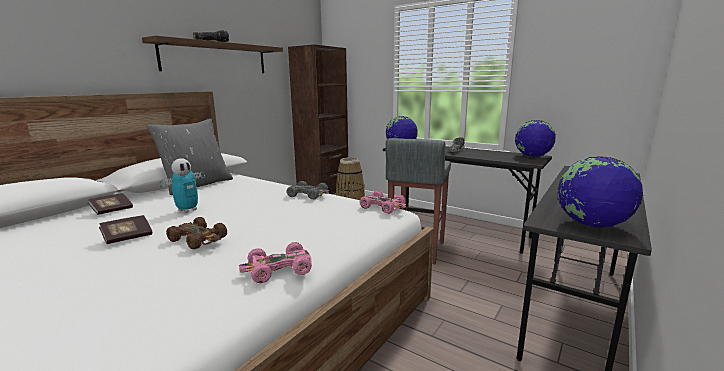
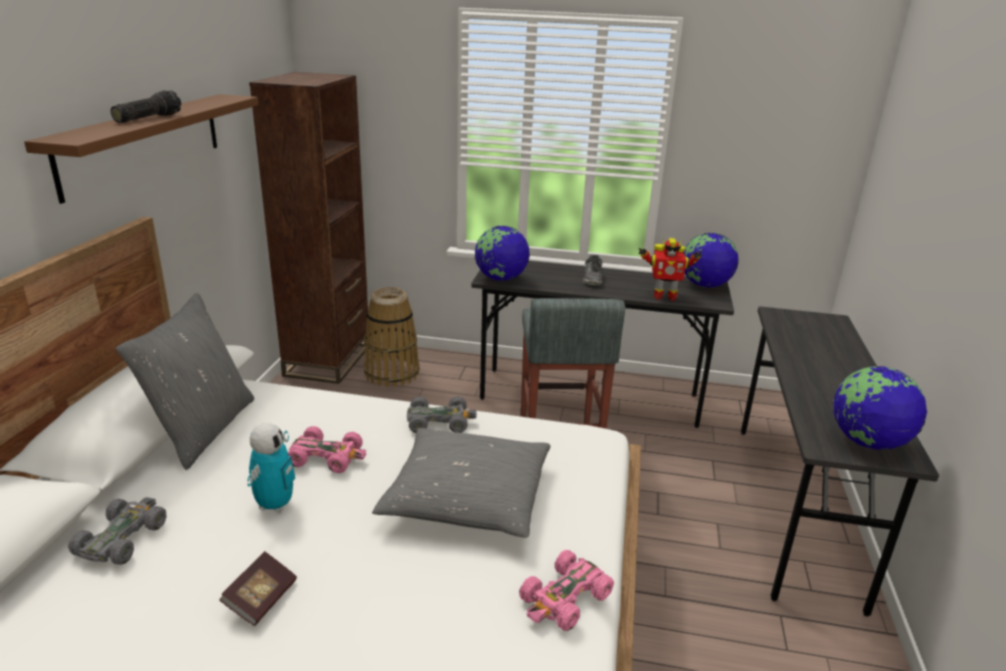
camera: 25 degrees left, 10 degrees up
(112, 210) = (122, 538): book -> grey toy car
(199, 239) = (389, 572): brown toy car -> none
(283, 222) = (467, 497): none -> grey pillow
(383, 207) = (577, 431): pink toy car -> pink toy car (327, 457)
(496, 158) = (664, 296): none -> toy robot

